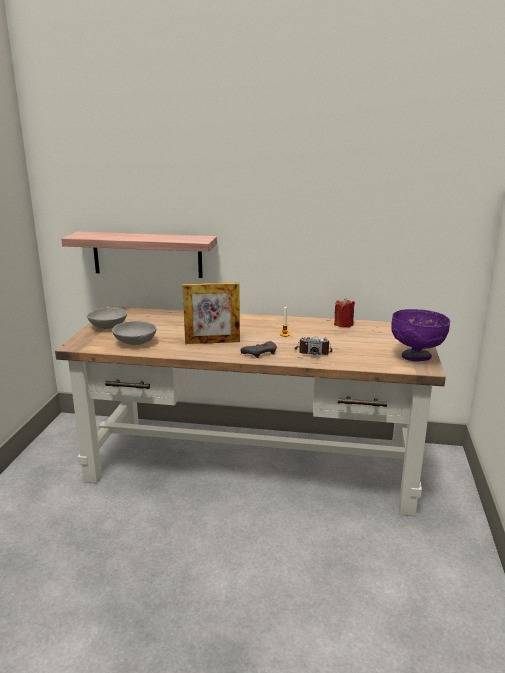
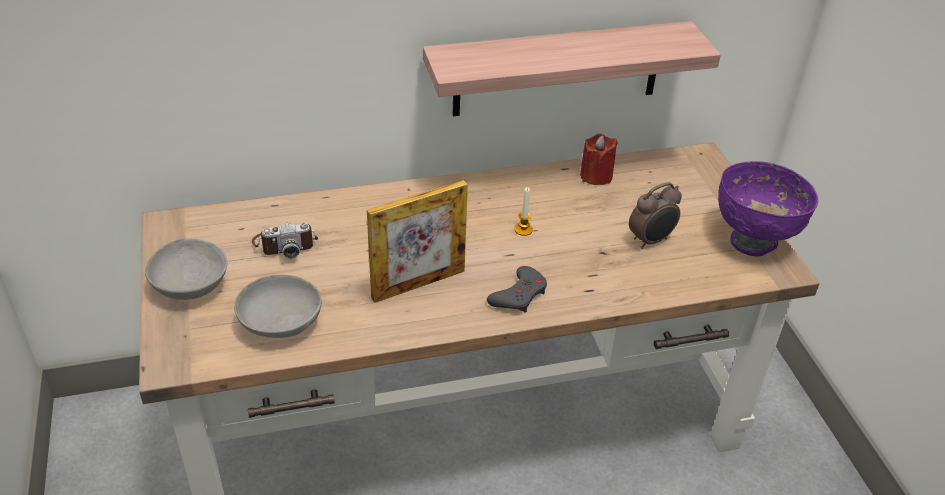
camera: 25 degrees left, 20 degrees up
(147, 254) = (208, 106): shelf -> shelf (557, 69)
(313, 352) = (598, 269): camera -> camera (285, 243)
(353, 347) = (651, 240): none -> alarm clock

